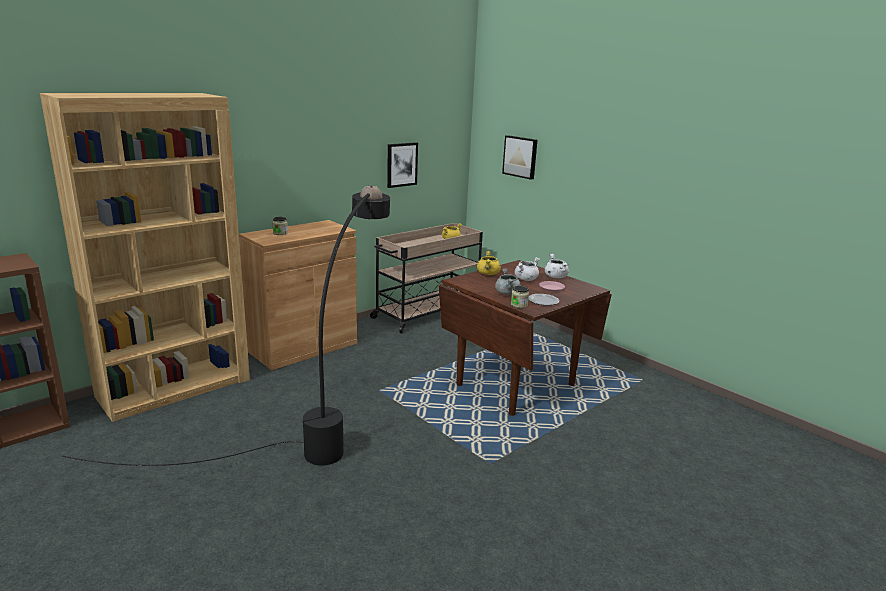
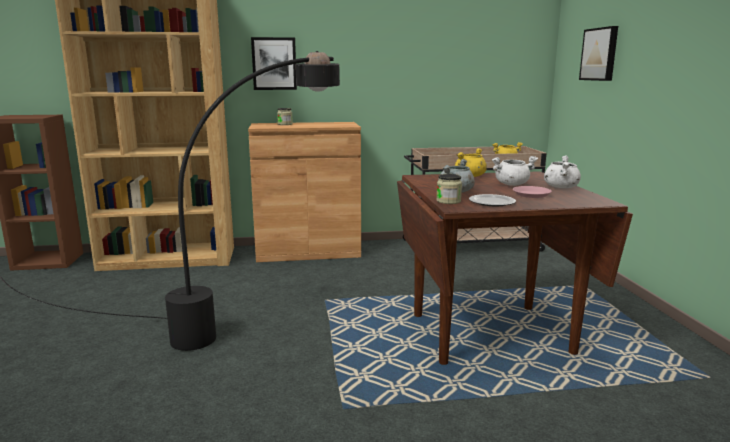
camera: 35 degrees right, 5 degrees down
(401, 164) = (452, 69): picture -> picture (274, 63)

